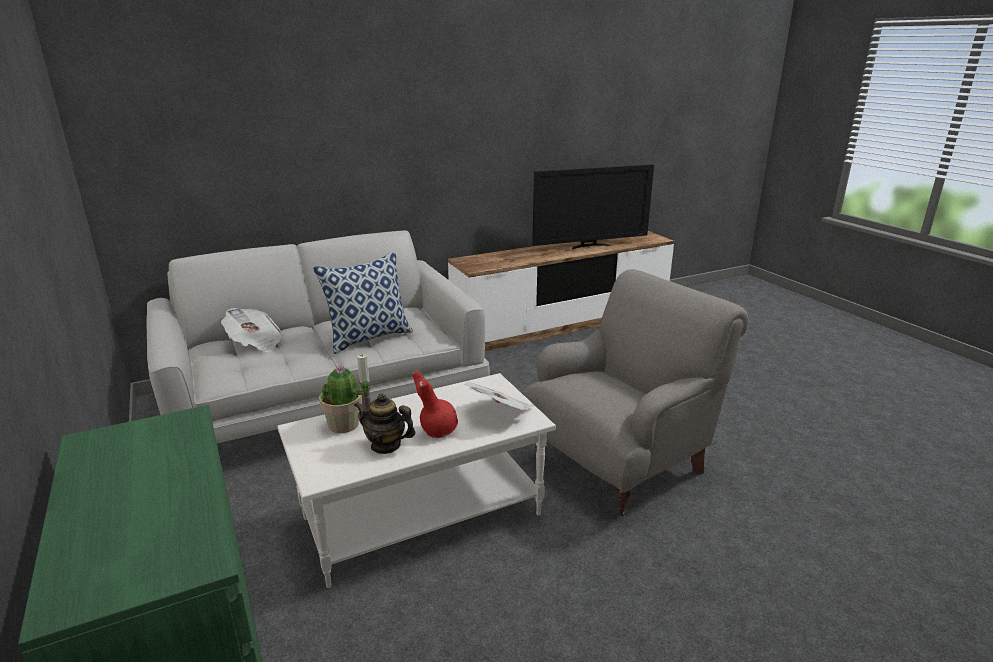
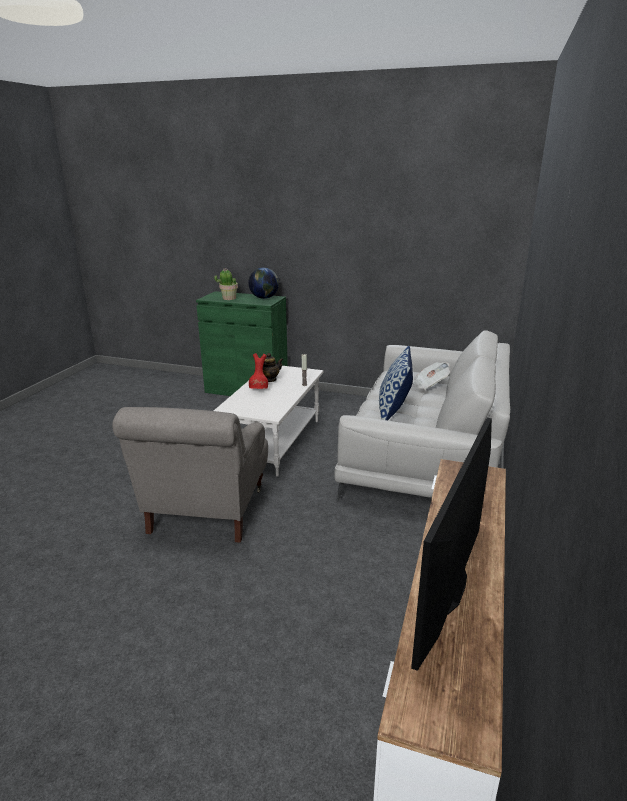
camera: 135 degrees right, 0 degrees up
(112, 454) = (264, 298): none -> globe
(344, 425) = (299, 378): potted plant -> potted plant (229, 298)
(501, 413) = (244, 405): newspaper -> none

